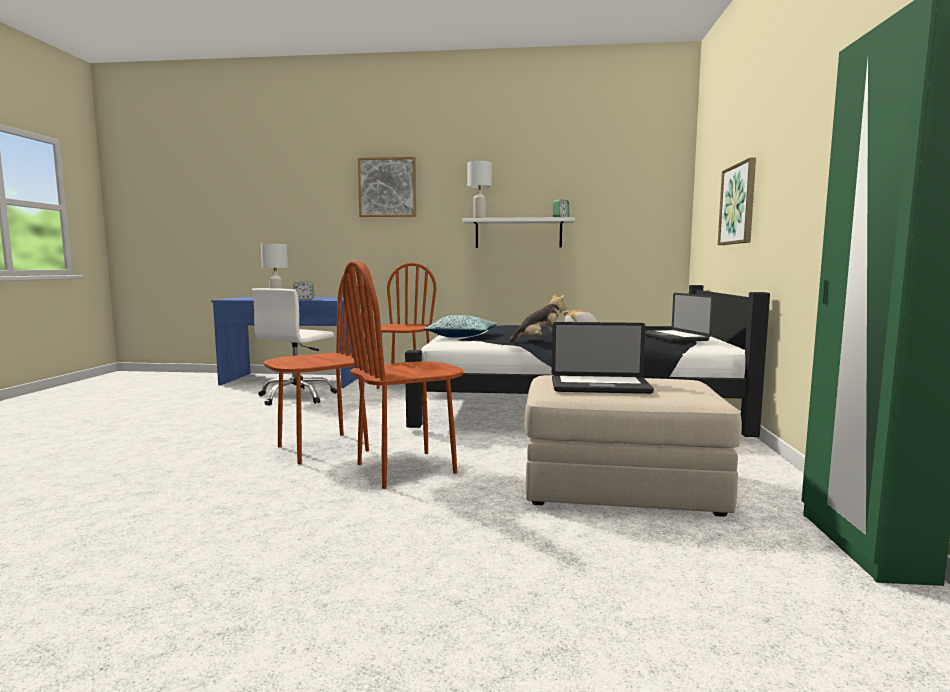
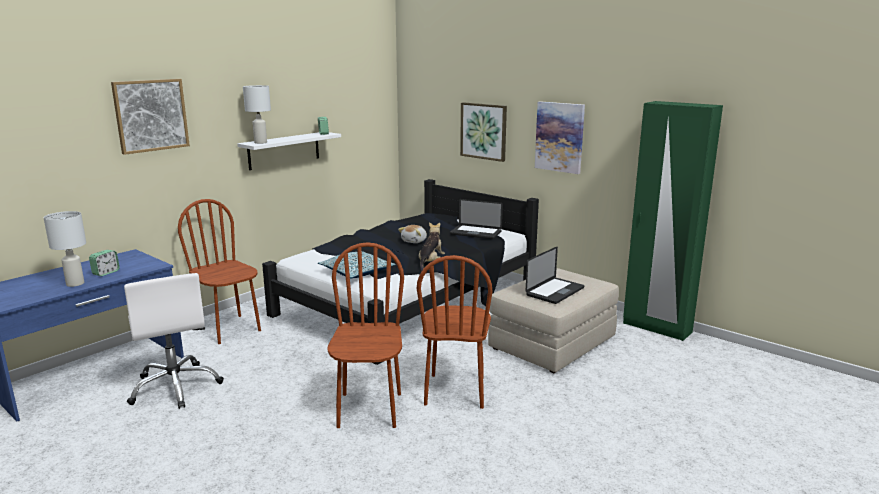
camera: 55 degrees left, 10 degrees up
(796, 183) = (559, 137): none -> picture

